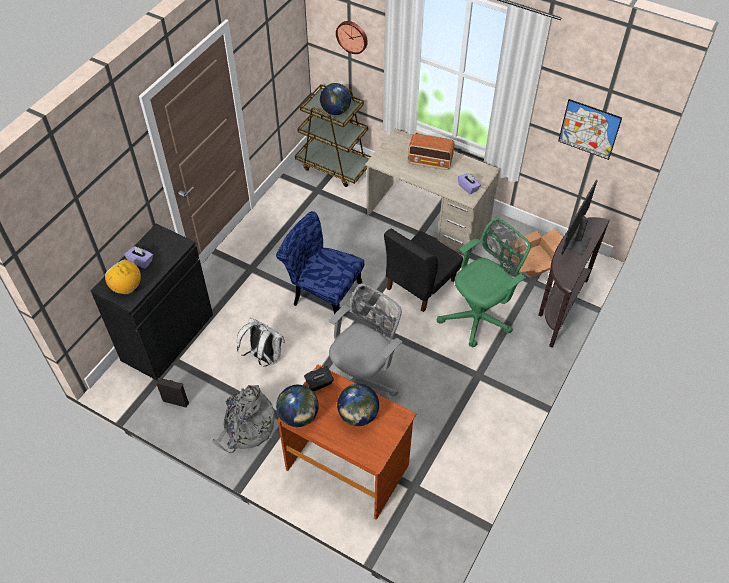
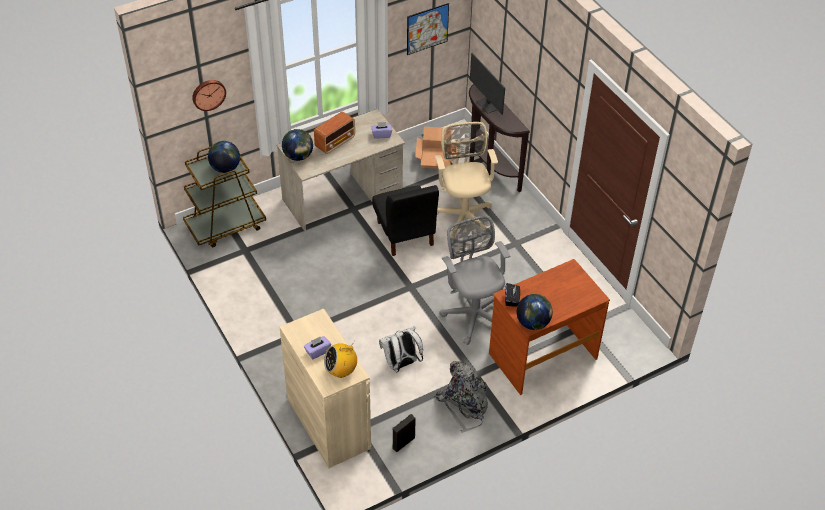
camera: 60 degrees left, 5 degrees down
(167, 337) = (328, 423): black cabinet -> beige cabinet
(322, 295) = (367, 298): blue chair -> none
(358, 415) = (554, 290): globe -> globe (298, 156)
(479, 317) = (463, 216): green office chair -> beige office chair

